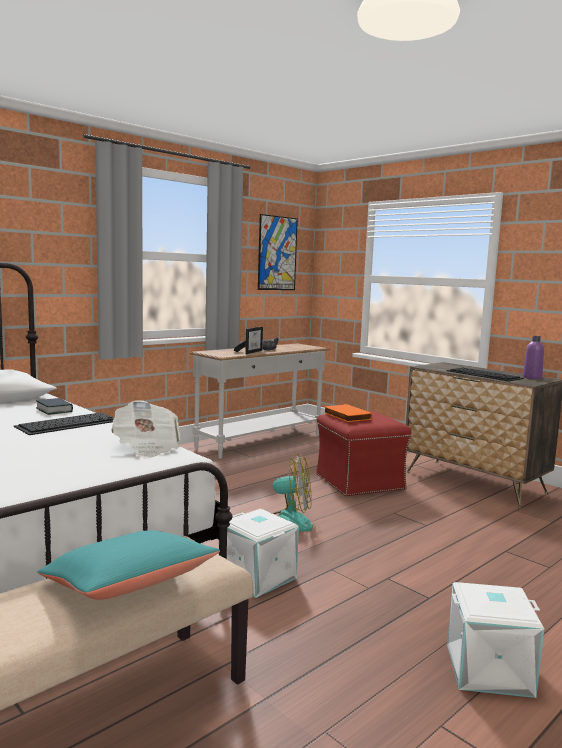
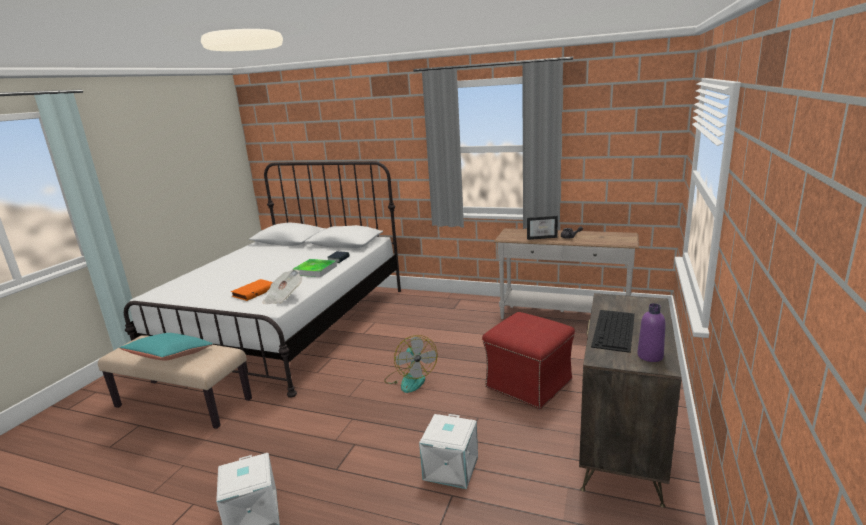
camera: 65 degrees right, 10 degrees up
(69, 423) = (315, 270): keyboard -> tray
(258, 577) = (324, 397): white storage box -> white storage box (451, 468)
(277, 253) = (625, 137): picture -> none
(345, 416) = (518, 320): orange book -> orange book (254, 292)

